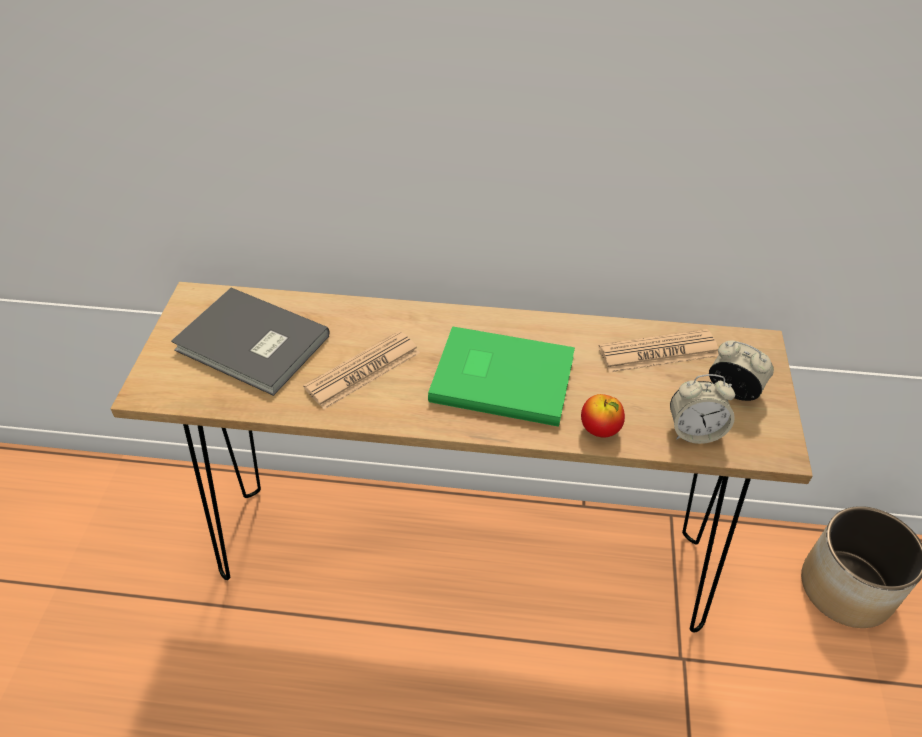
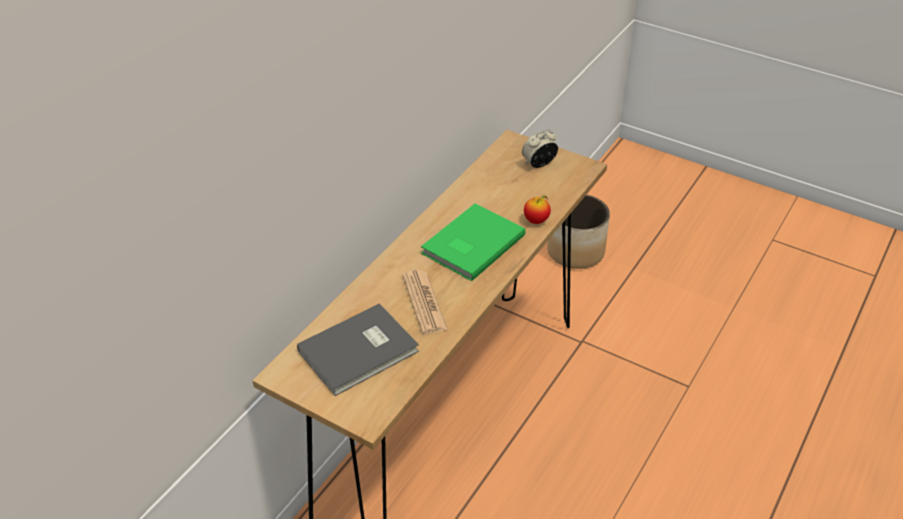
camera: 65 degrees left, 5 degrees down
(658, 352) = (493, 177): newspaper -> none
(694, 431) = (557, 188): alarm clock -> none

